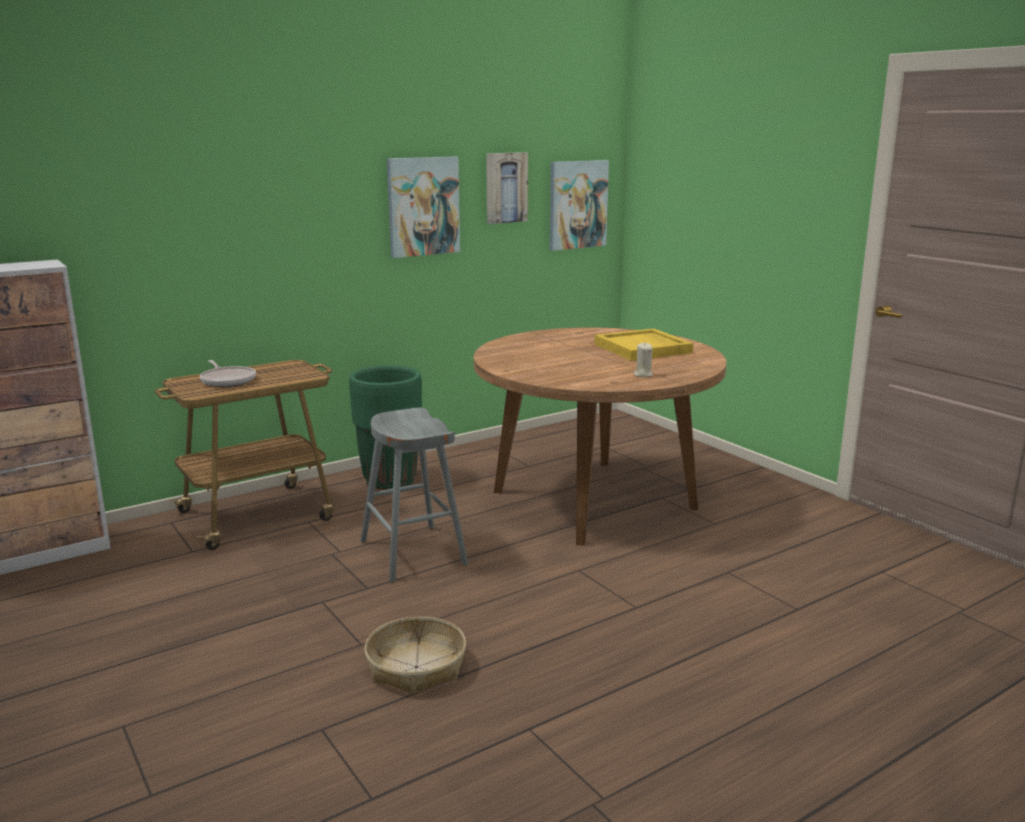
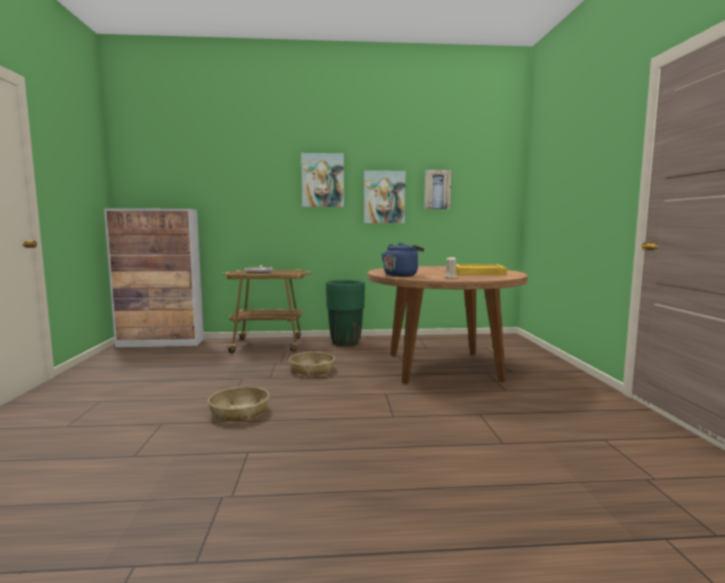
camera: 30 degrees right, 10 degrees down
(413, 553) = (312, 370): grey stool -> basket
(563, 376) = (401, 275): none -> blue kettle
(577, 204) = (487, 202): picture -> picture (322, 180)

